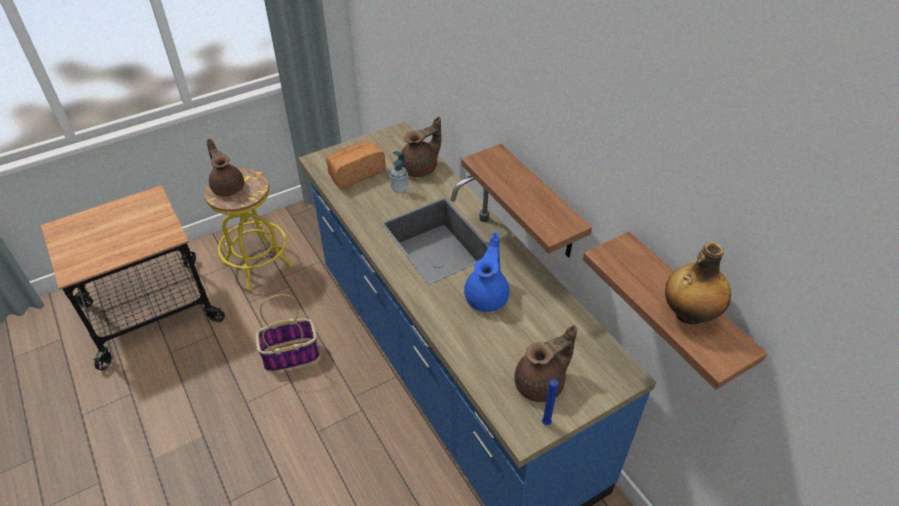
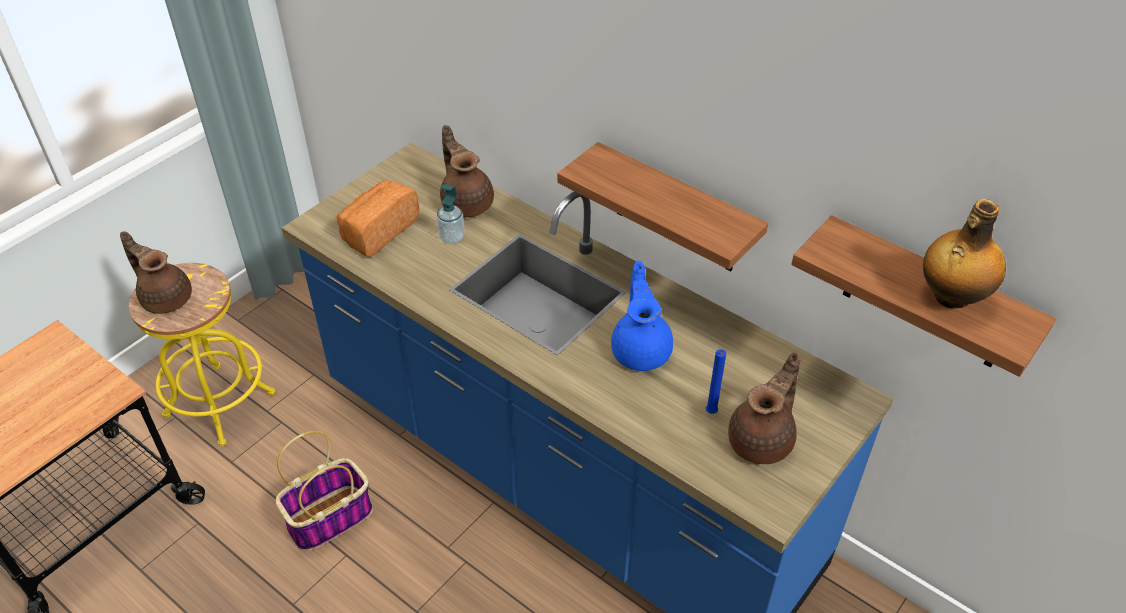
camera: 20 degrees left, 0 degrees up
(421, 168) = (467, 202): brown teapot -> brown teapot turned 60 degrees counterclockwise
(545, 424) = (792, 488): blue candle -> blue candle (710, 414)

